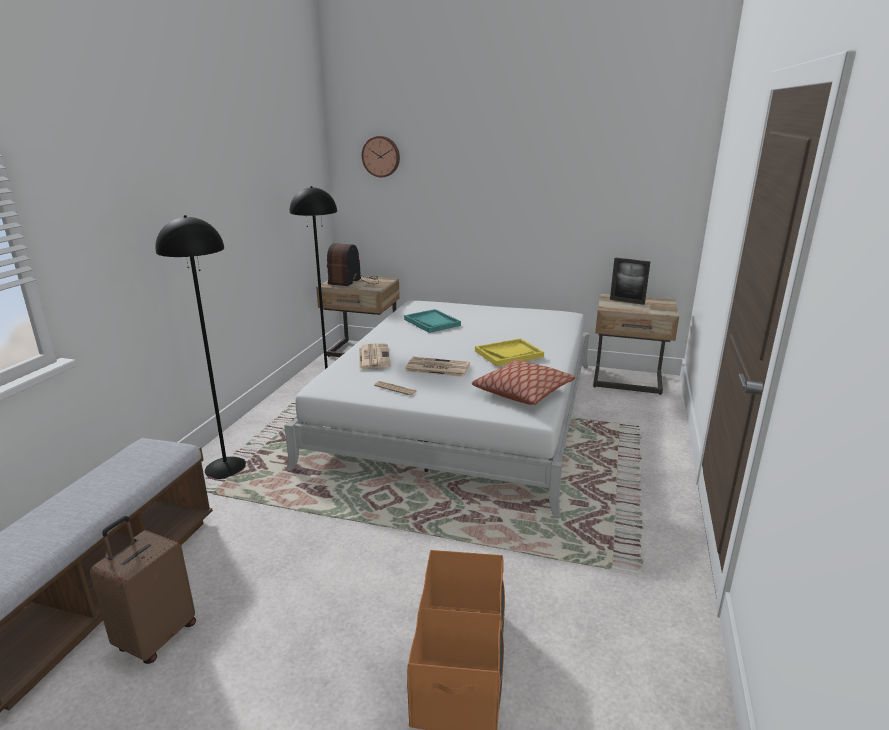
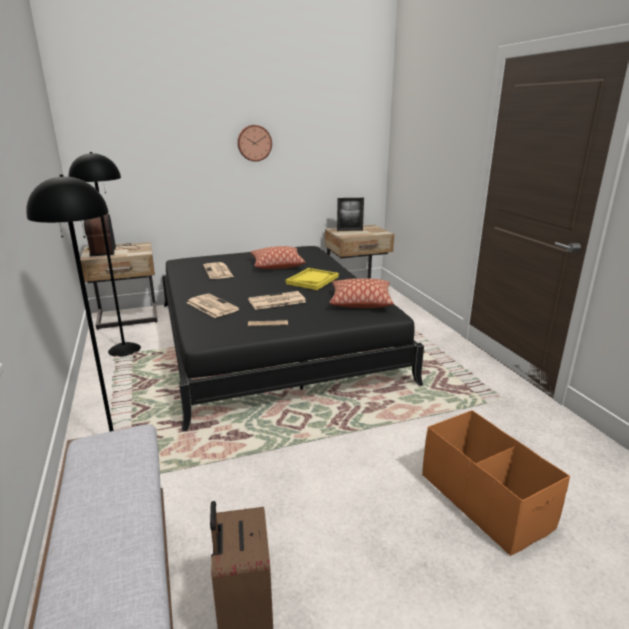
camera: 35 degrees left, 0 degrees up
(381, 156) = (118, 125): wall clock -> wall clock (254, 143)
(432, 322) = (218, 271): turquoise tray -> newspaper
(461, 410) = (271, 339): white bed -> black bed
(499, 328) = (277, 265): none -> pillow

